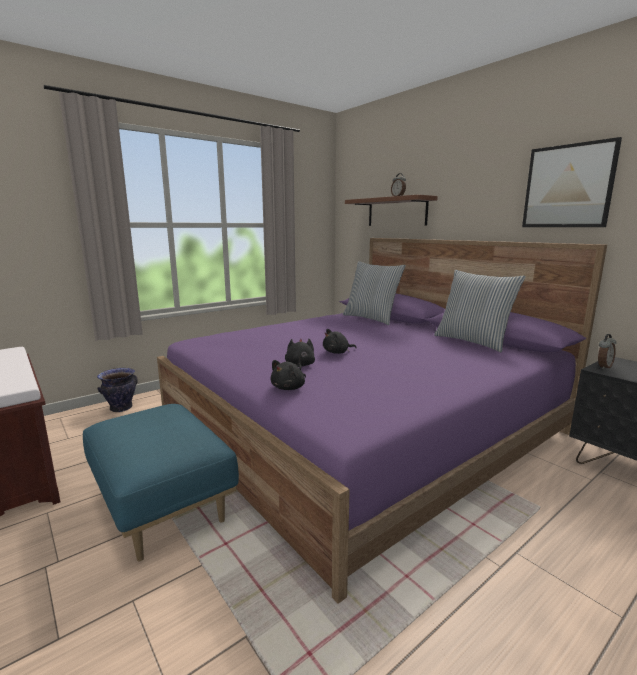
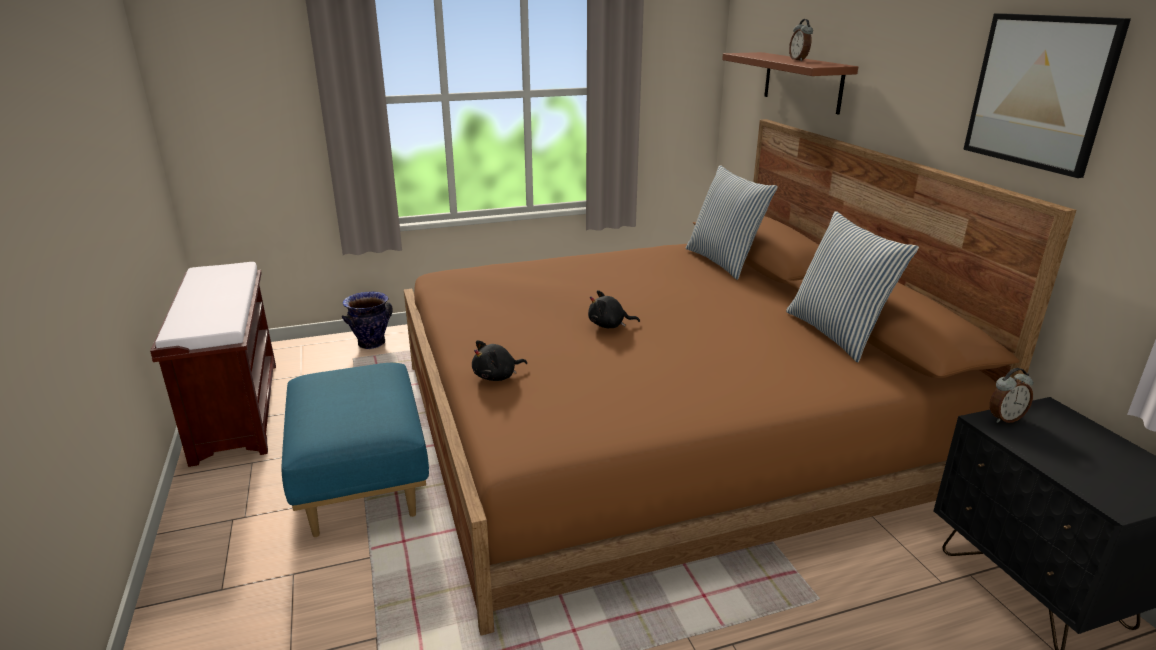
camera: 20 degrees right, 10 degrees up
(299, 366) = (540, 341): black plush toy -> none
(362, 426) = (657, 426): purple bed -> brown bed

